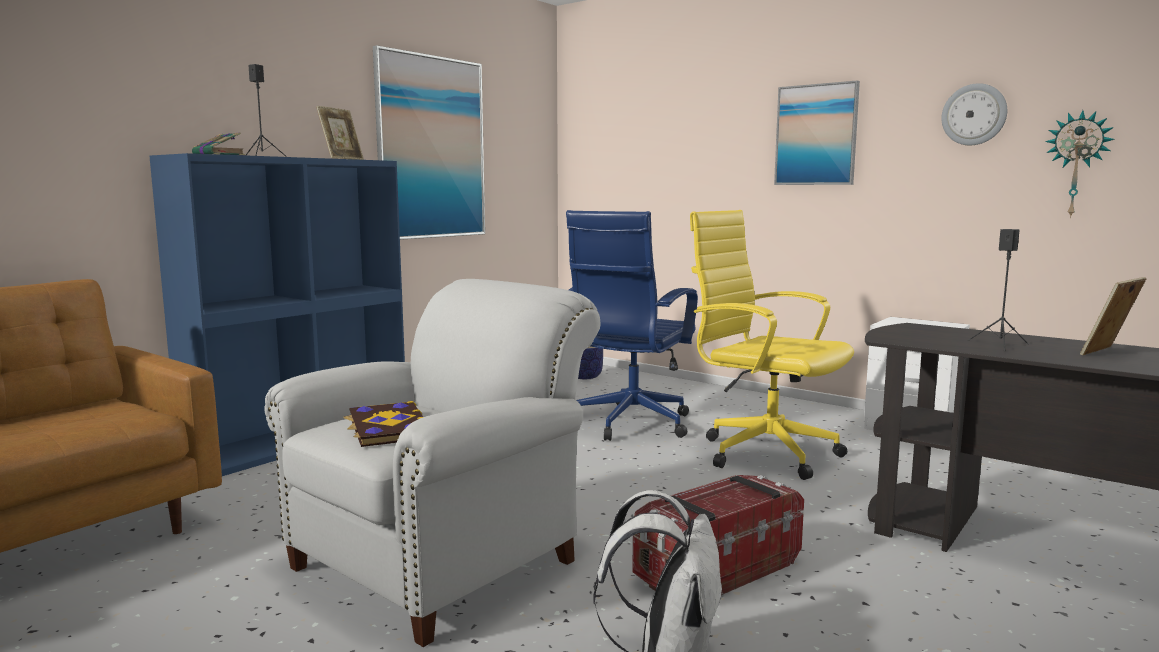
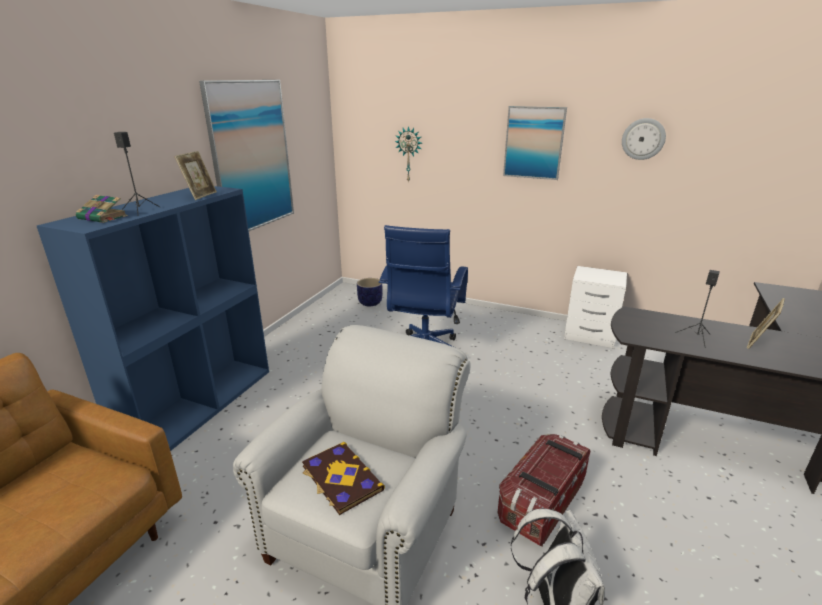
camera: 15 degrees left, 15 degrees up
(763, 452) = (517, 373): yellow office chair -> none
(1077, 164) = (704, 177): wall clock -> wall clock (409, 154)

